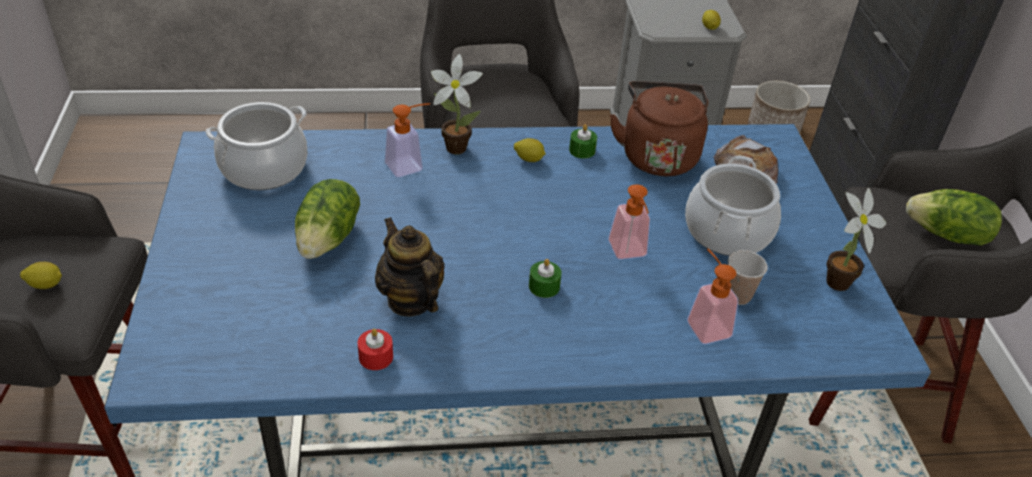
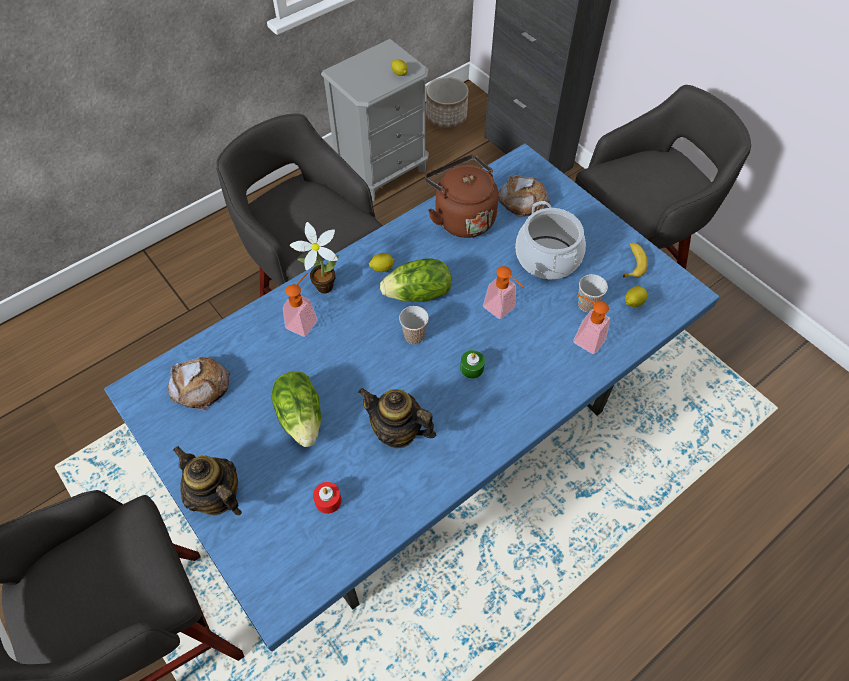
camera: 30 degrees left, 15 degrees up
(46, 285) = (115, 581): lemon -> lemon (633, 302)
(188, 260) = (217, 497): none -> teapot
(264, 168) = (200, 385): cooking pot -> bread
(376, 357) = (412, 489): red candle -> red candle (328, 500)
(507, 229) = (414, 336): none -> cup
(582, 150) = (410, 240): green candle -> none
(834, 284) = (632, 263): potted plant -> banana
(947, 235) = (659, 184): lettuce -> lettuce (418, 294)

